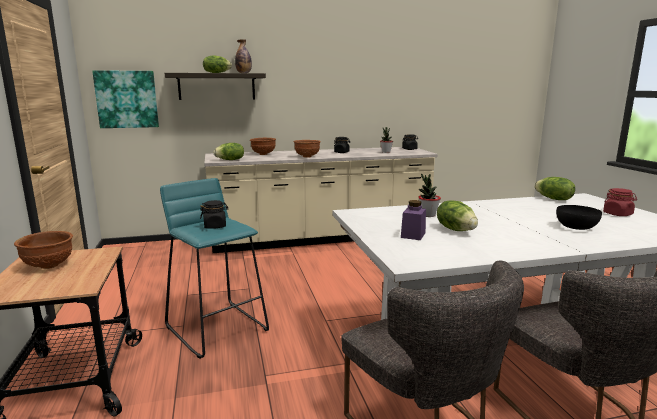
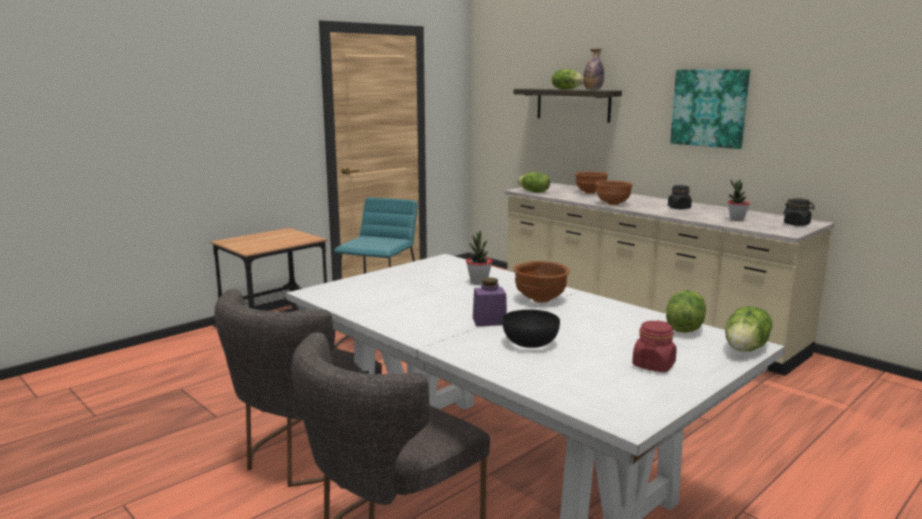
camera: 60 degrees right, 0 degrees up
(49, 266) = (275, 237): brown bowl -> brown bowl (540, 300)
(127, 99) = (498, 115): picture -> picture (709, 108)
(215, 226) = (376, 241): black jar -> none
(413, 235) = (396, 285): purple jar -> purple jar (489, 321)
(456, 229) = (437, 296): lettuce -> lettuce (746, 349)

